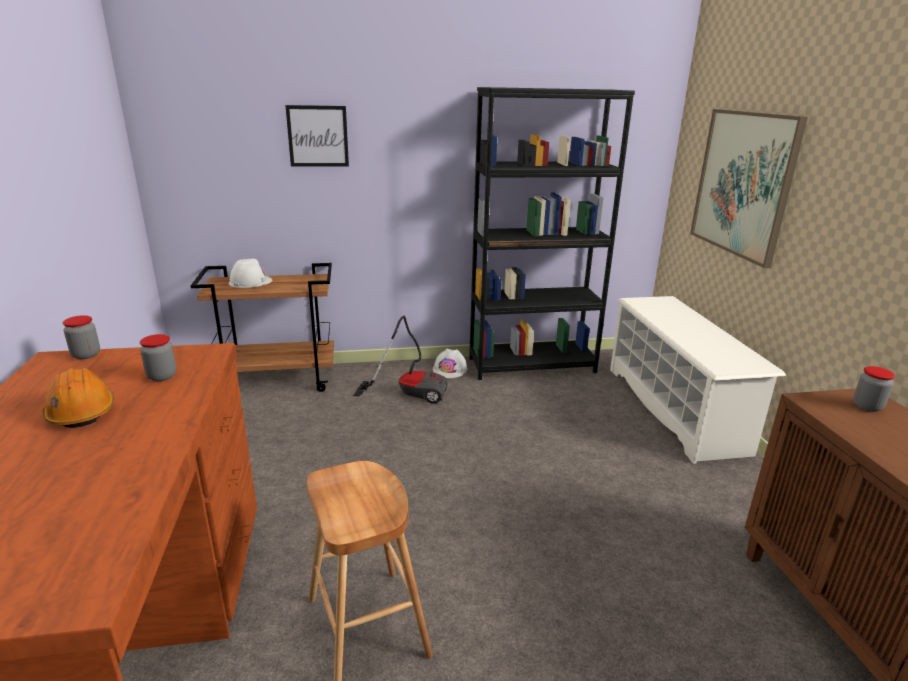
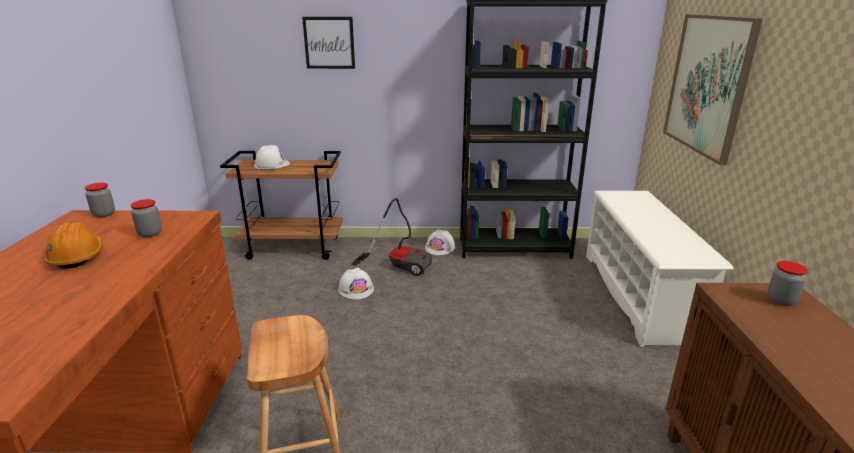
camera: 10 degrees right, 0 degrees up
(368, 424) = (356, 289): none -> white hard hat

